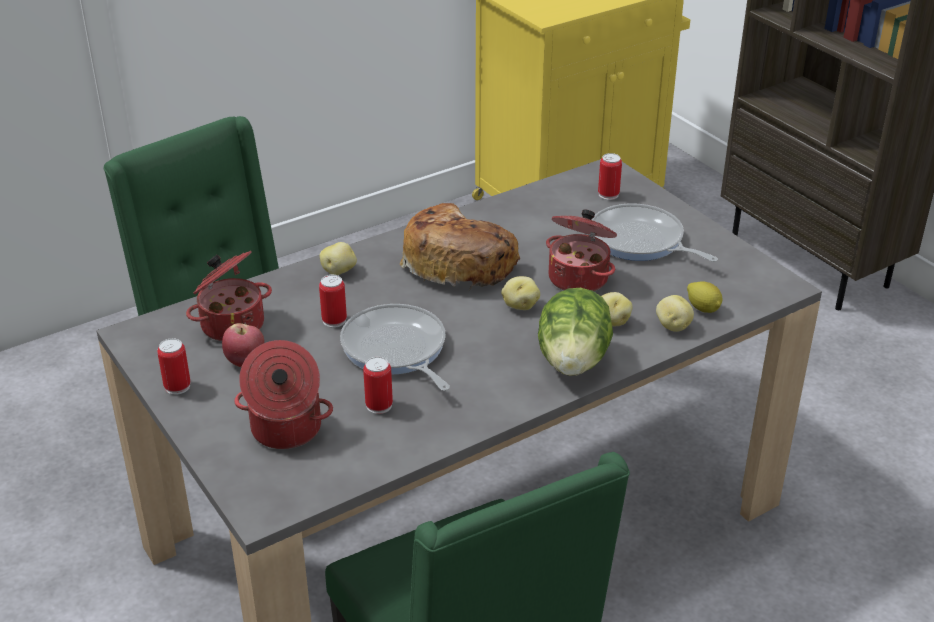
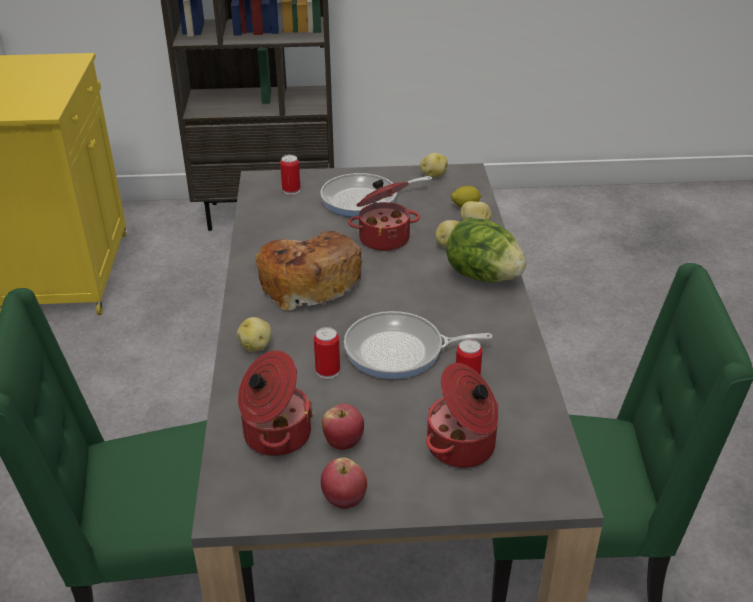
camera: 60 degrees left, 0 degrees up
(177, 386) = (344, 500): can -> apple
(520, 305) = (394, 274): potato -> potato (433, 175)

